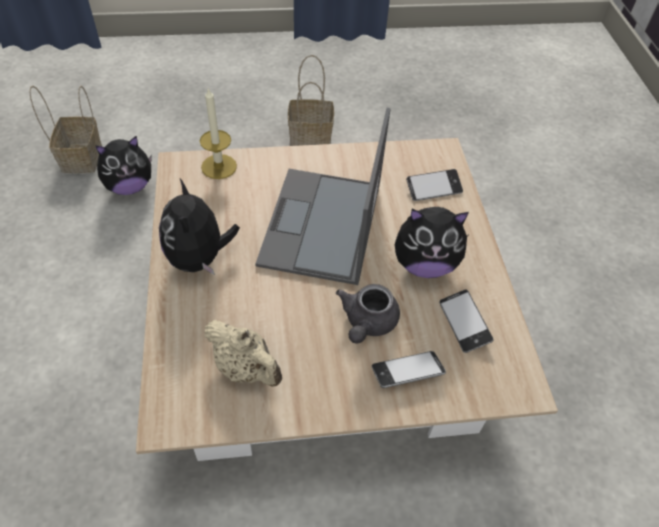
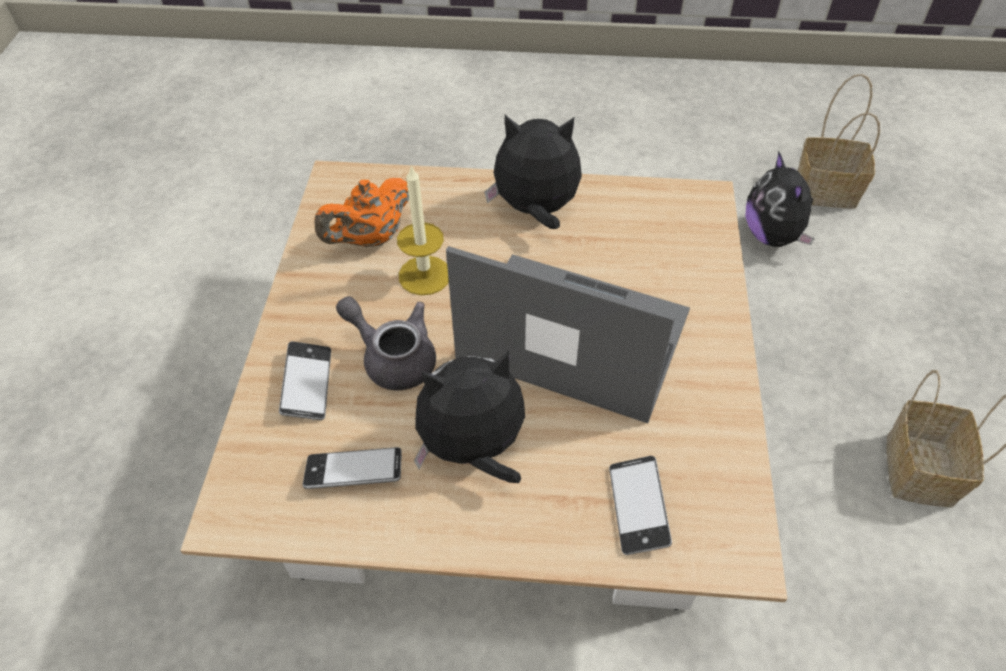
camera: 105 degrees right, 0 degrees up
(219, 166) = (701, 237): candle -> candle (424, 275)
(246, 368) = (371, 238): beige teapot -> orange teapot
(424, 264) = (473, 449): plush toy -> plush toy turned 60 degrees clockwise

